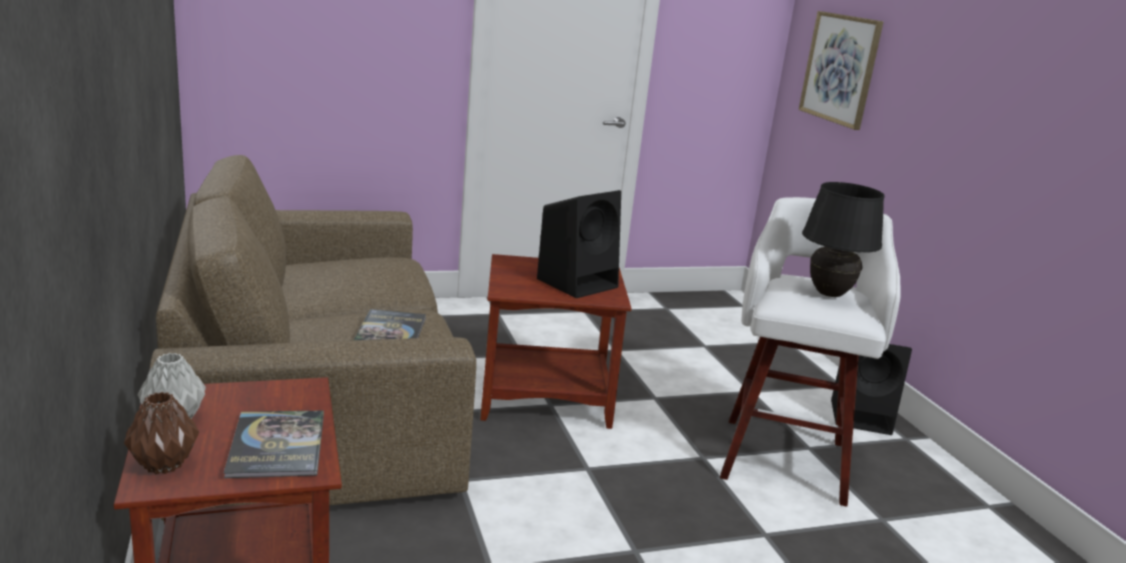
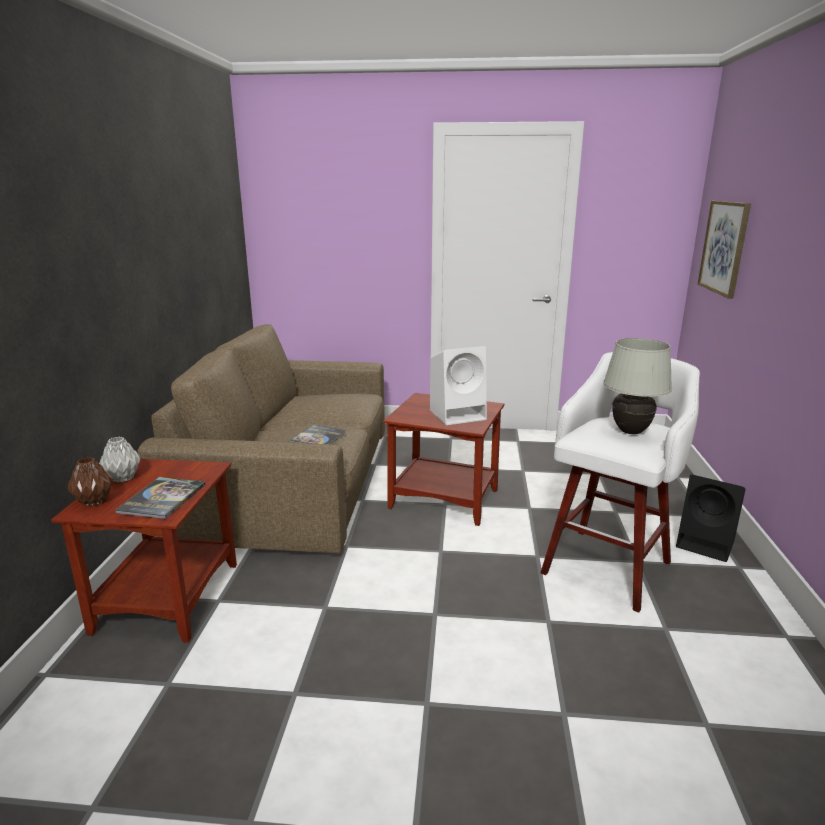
camera: 25 degrees right, 0 degrees up
(578, 282) = (458, 414): black speaker -> white speaker
(829, 294) = (631, 432): black table lamp -> white table lamp

